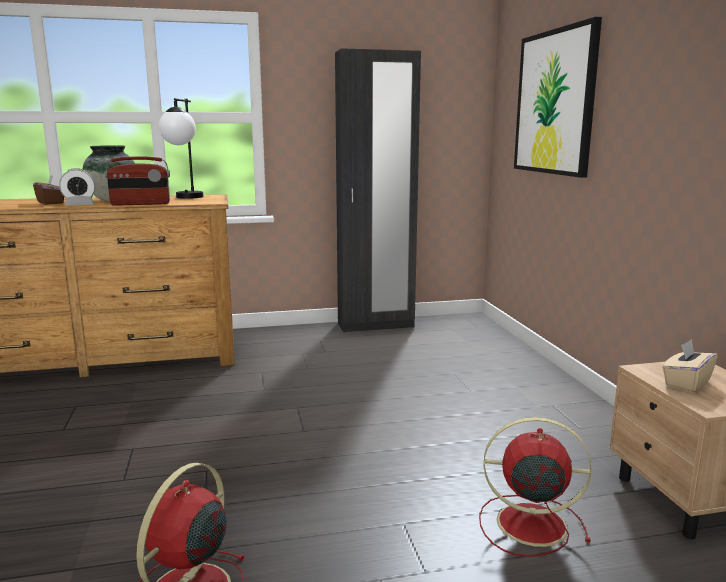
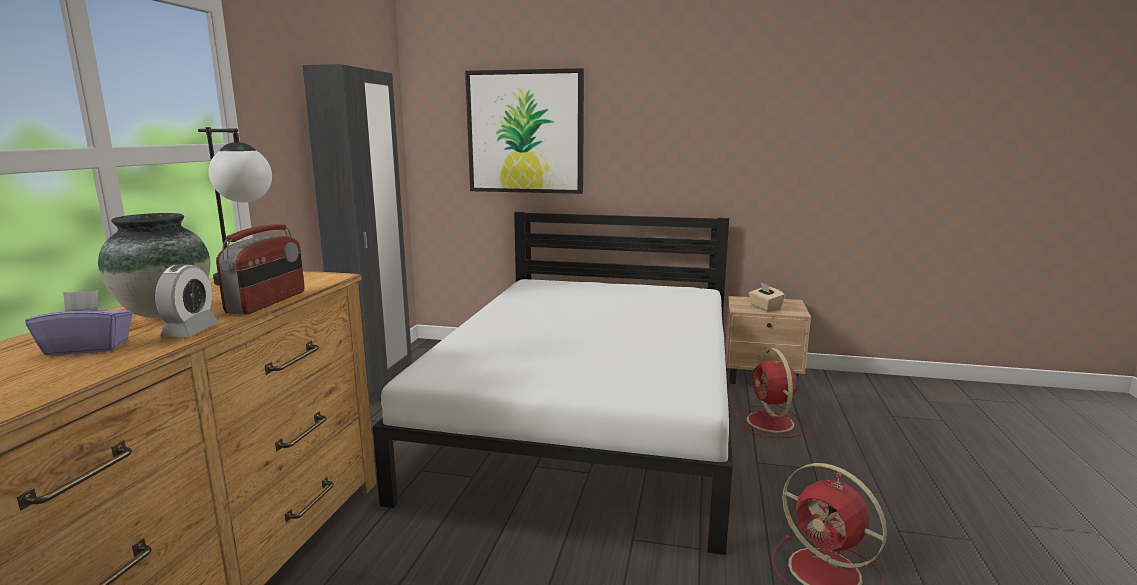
camera: 65 degrees left, 0 degrees up
(51, 203) = (88, 348): brown tissue box -> purple tissue box
(408, 410) = (589, 418): none -> white bed
(528, 524) = (771, 423): red fan -> red fan turned 45 degrees counterclockwise

